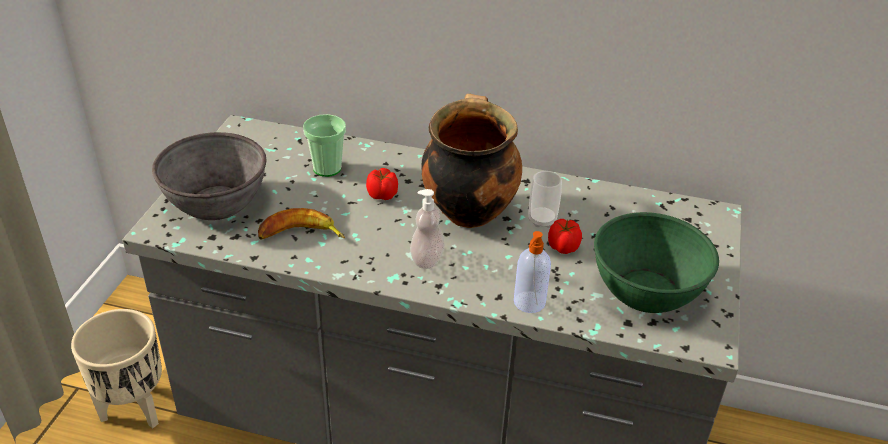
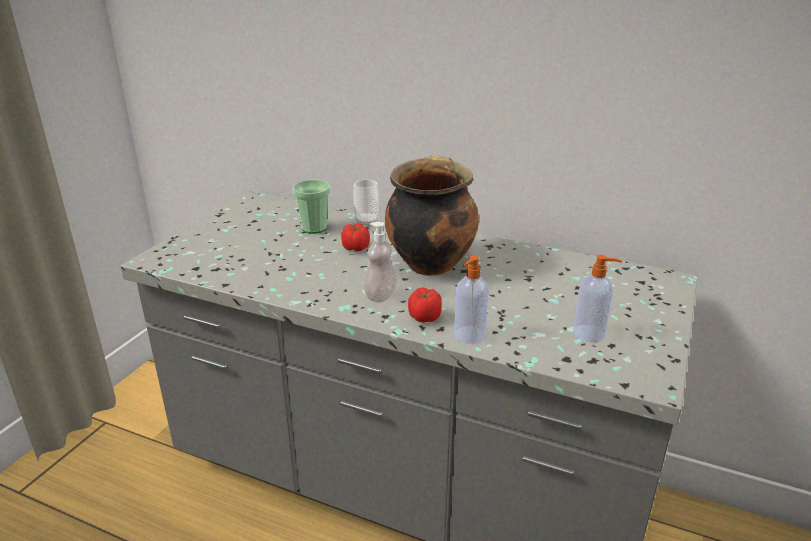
camera: 10 degrees right, 10 degrees down
(135, 409) = (146, 443): beige planter -> none
(216, 202) = (210, 245): grey bowl -> none
(300, 235) = (272, 271): banana -> none
(542, 220) = (497, 274): cup -> cup (366, 222)
(563, 247) = (513, 295): tomato -> tomato (424, 318)
(646, 290) = (590, 334): green bowl -> soap dispenser

